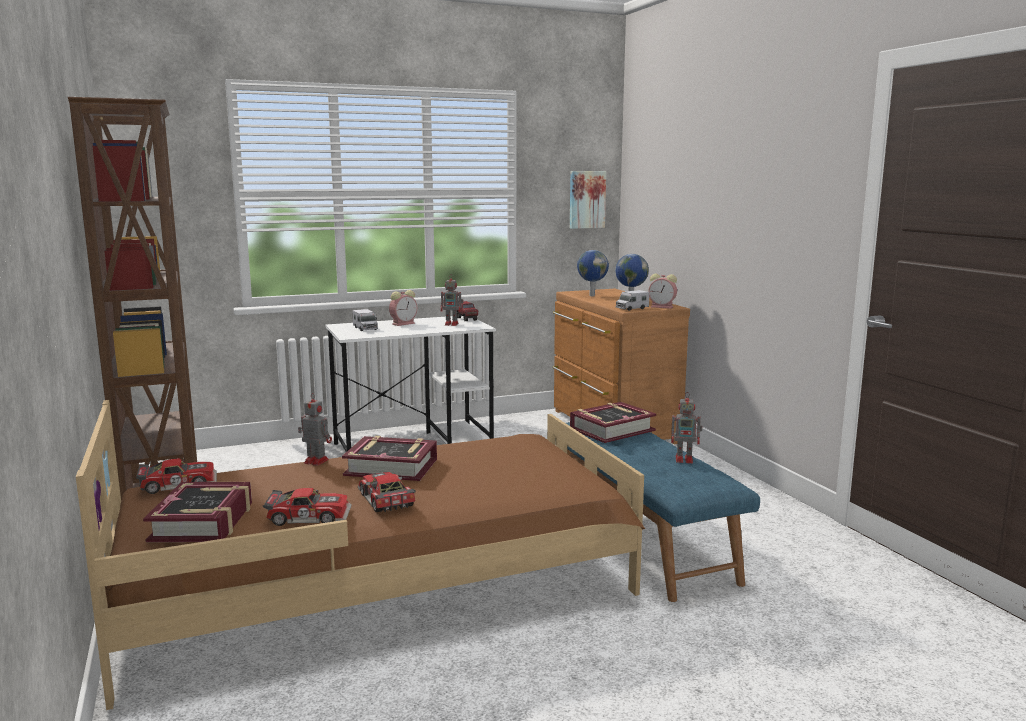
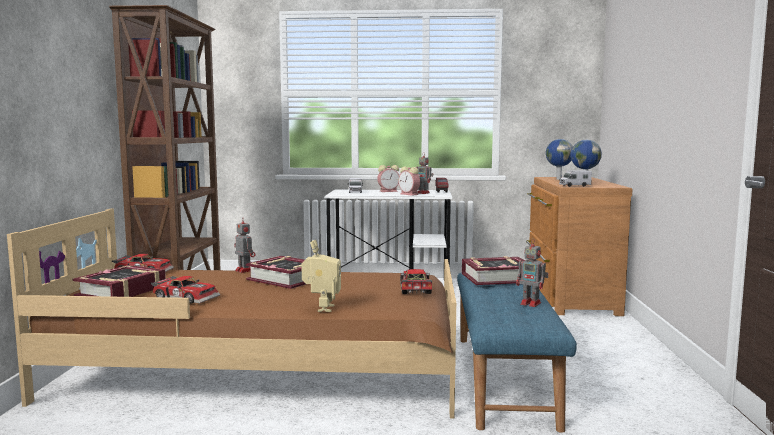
camera: 25 degrees right, 5 degrees down
(383, 500) = (248, 296): toy car -> toy car (413, 288)
(494, 503) = (321, 308): none -> toy robot
(586, 199) = (567, 98): picture -> none
(663, 307) = (607, 186): alarm clock -> alarm clock (410, 194)

